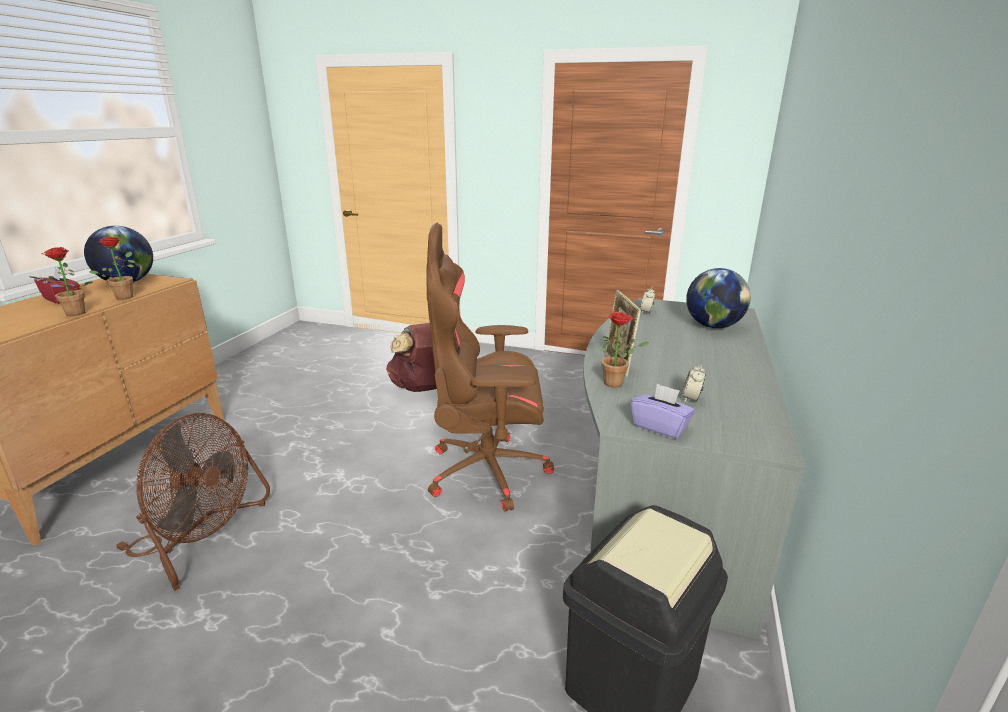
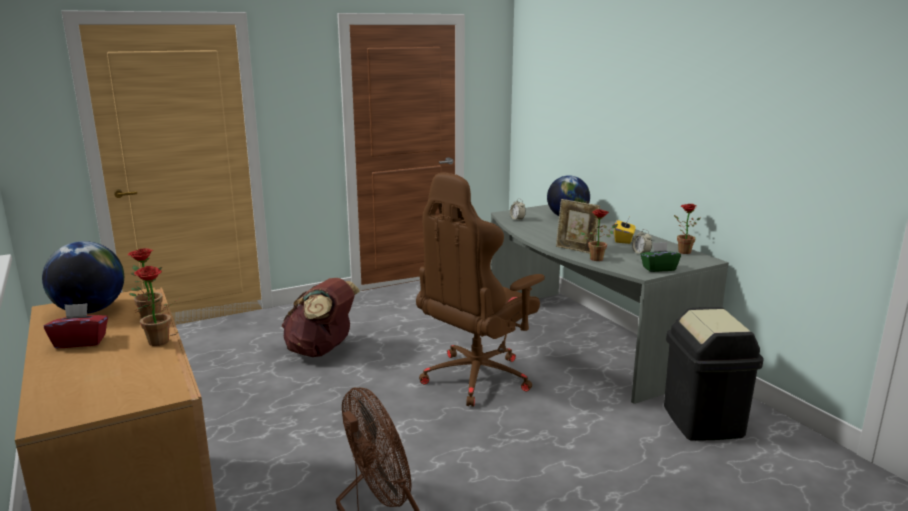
camera: 45 degrees left, 5 degrees down
(660, 427) = (658, 268): purple tissue box -> green tissue box
(714, 374) = (623, 240): none -> yellow tissue box
(762, 419) = (682, 251): none -> potted plant

